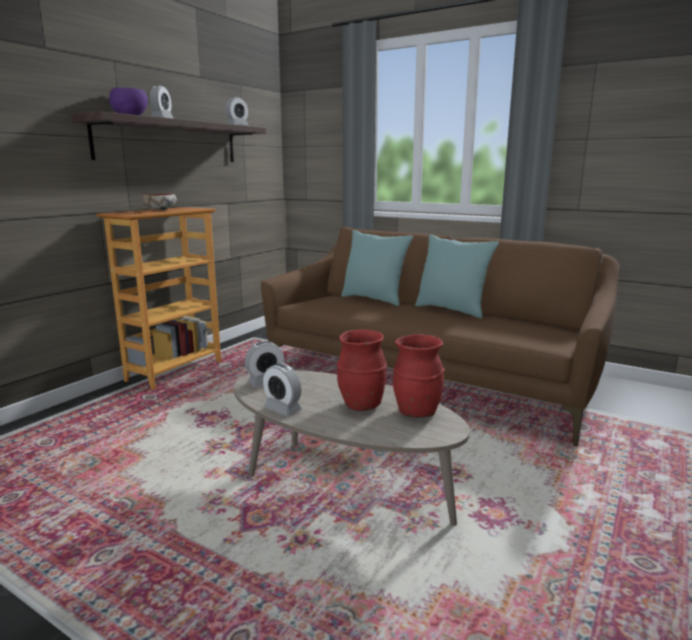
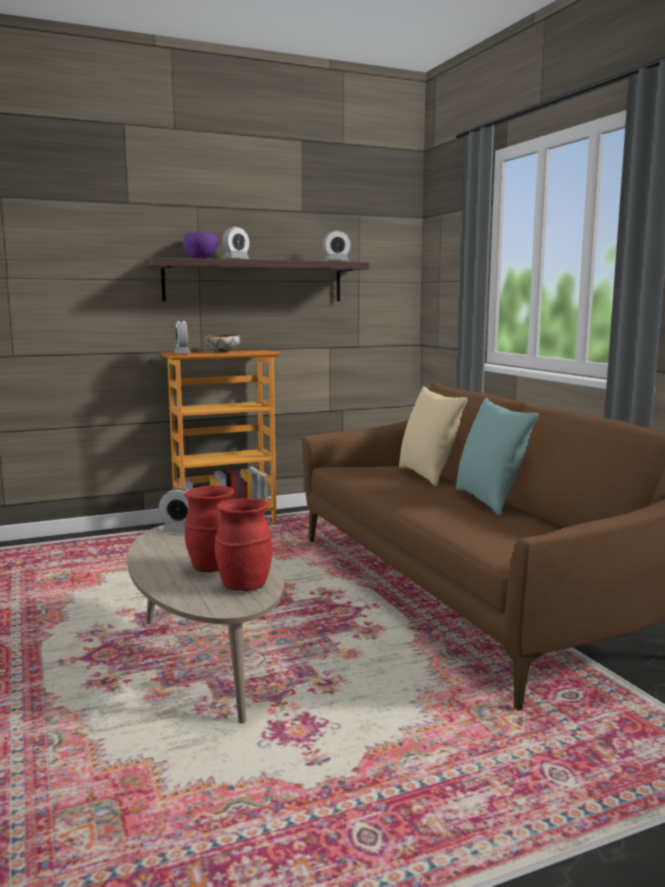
camera: 35 degrees right, 5 degrees down
(282, 409) = (147, 554): alarm clock -> alarm clock (182, 353)
(374, 299) = (428, 475): turquoise pillow -> beige pillow

